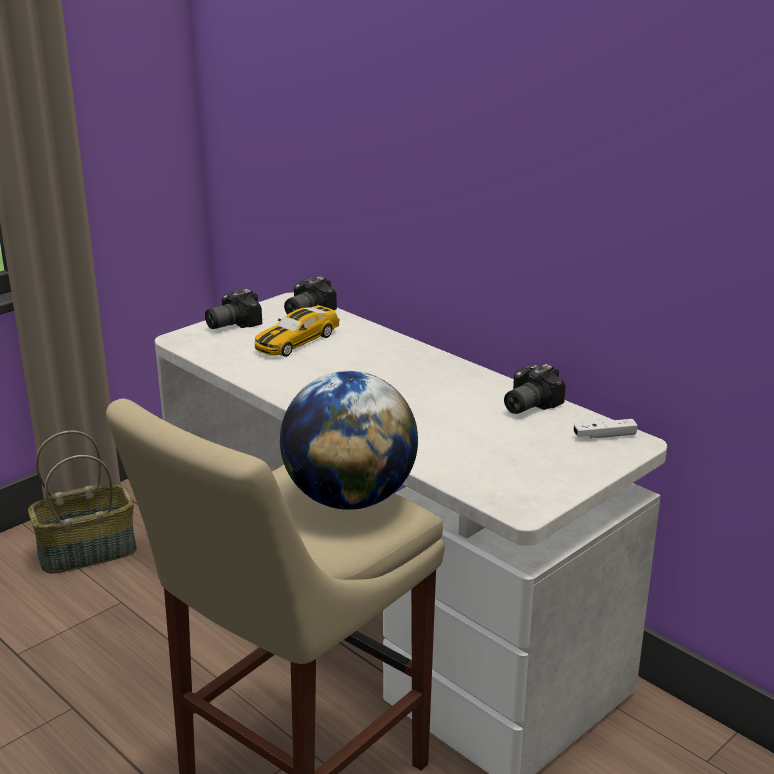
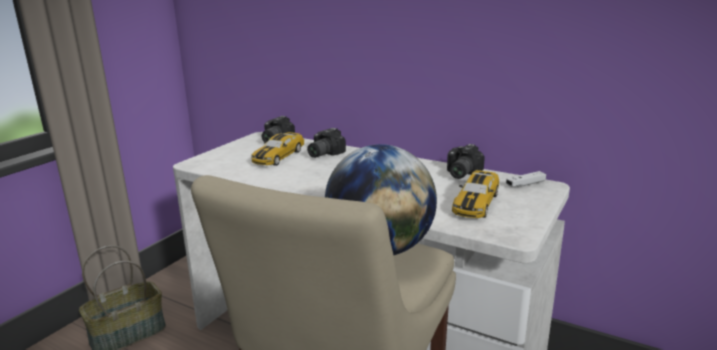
camera: 15 degrees left, 5 degrees down
(230, 323) = (225, 152): camera -> camera (322, 154)
(511, 454) = (476, 203): none -> toy car

